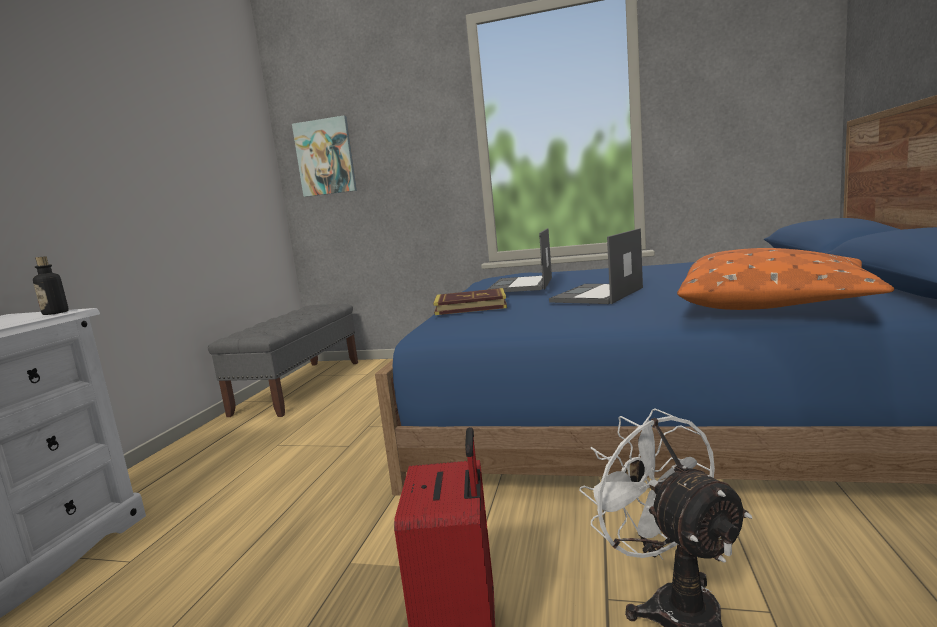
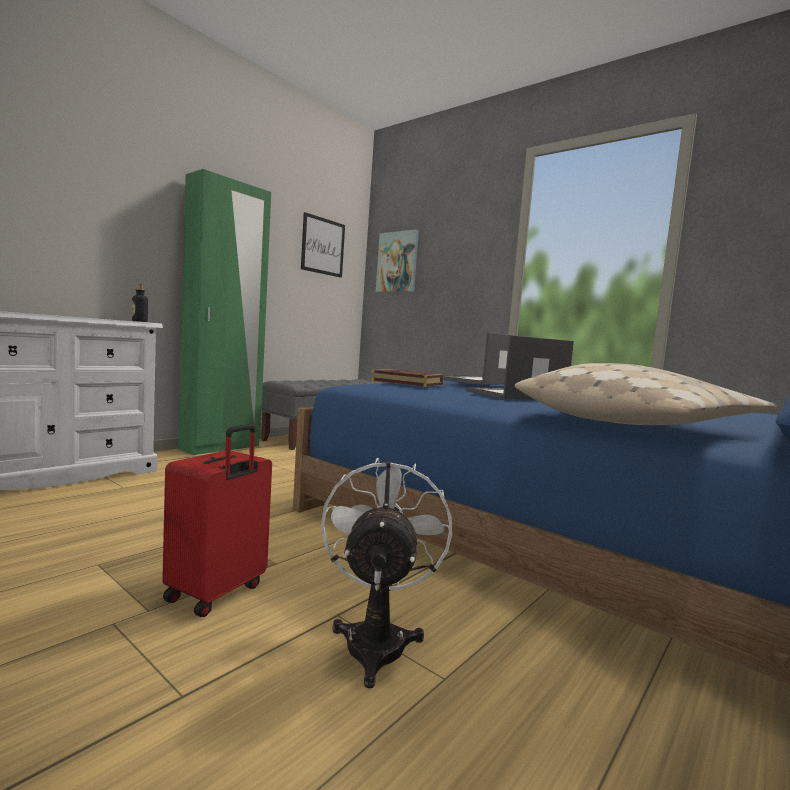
camera: 25 degrees right, 5 degrees down
(187, 446) = (220, 447): none -> green wardrobe
(229, 149) = (323, 246): none -> picture
(774, 304) = (637, 425): orange pillow -> beige pillow

